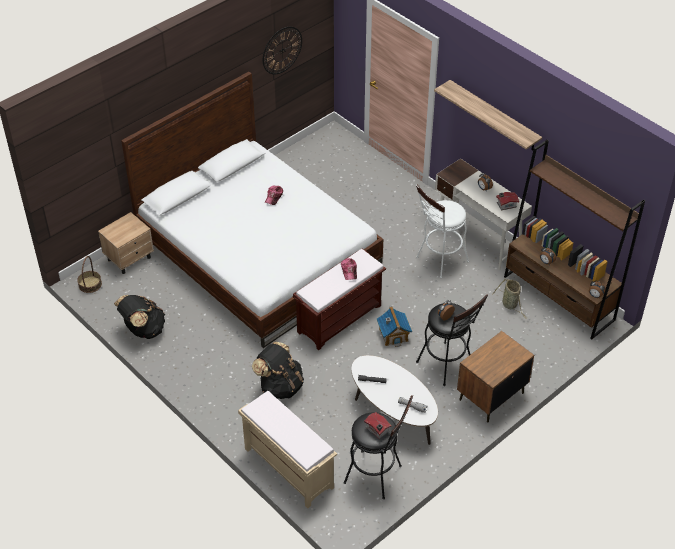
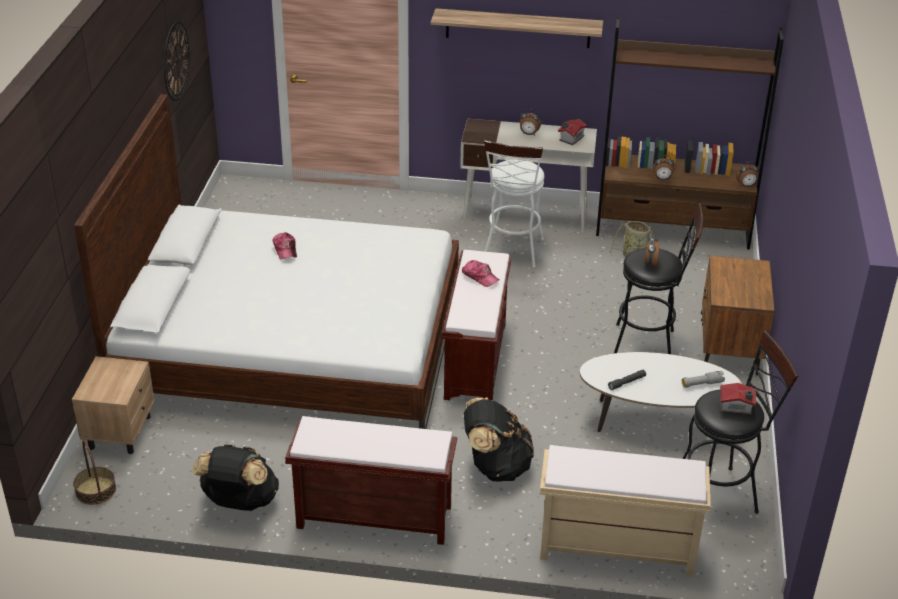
camera: 40 degrees left, 10 degrees down
(192, 376) = (372, 517): none -> brown bench
(393, 335) = (555, 345): toy house -> none

